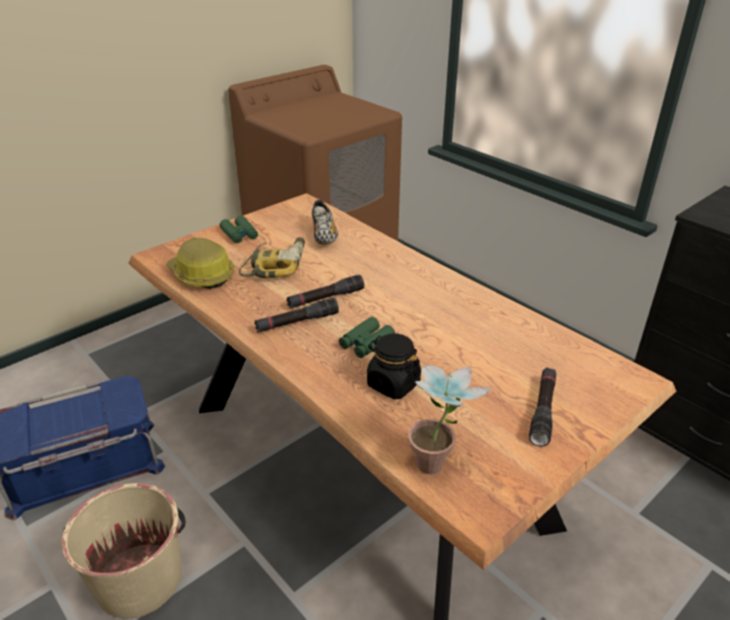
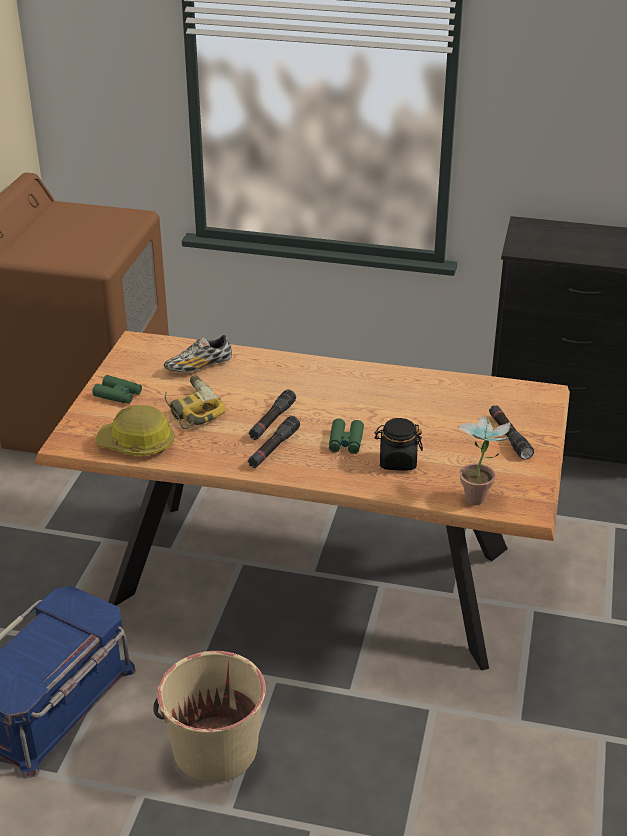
camera: 35 degrees left, 0 degrees up
(324, 235) = (199, 366): shoe -> shoe turned 105 degrees clockwise

